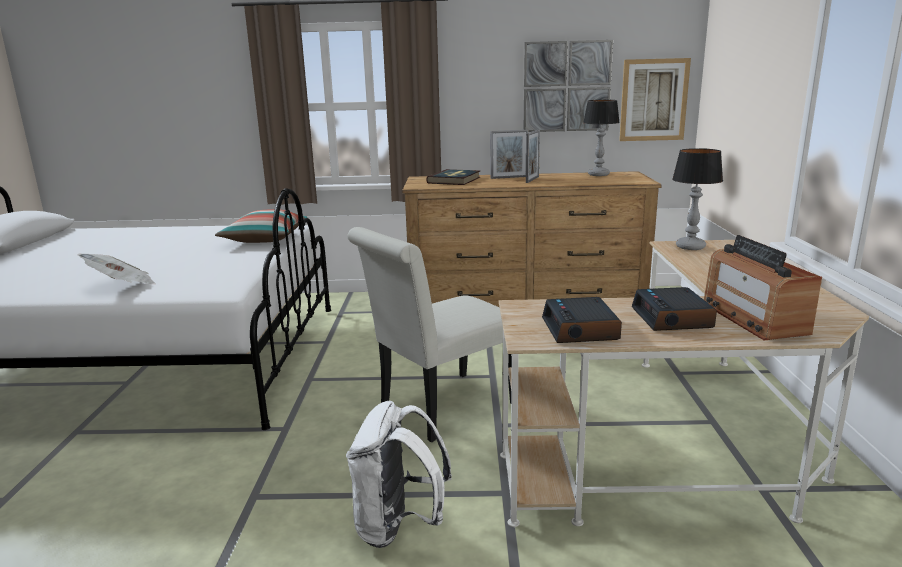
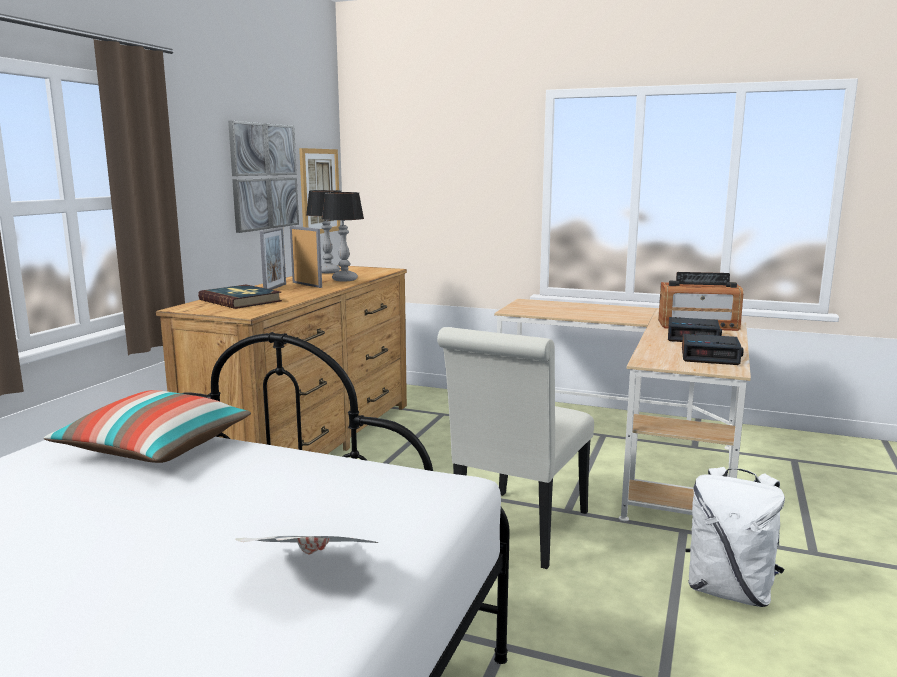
camera: 70 degrees left, 5 degrees down
(440, 409) = (517, 533): white chair -> white chair turned 45 degrees clockwise
(690, 247) = (525, 309): table lamp -> table lamp (345, 280)

